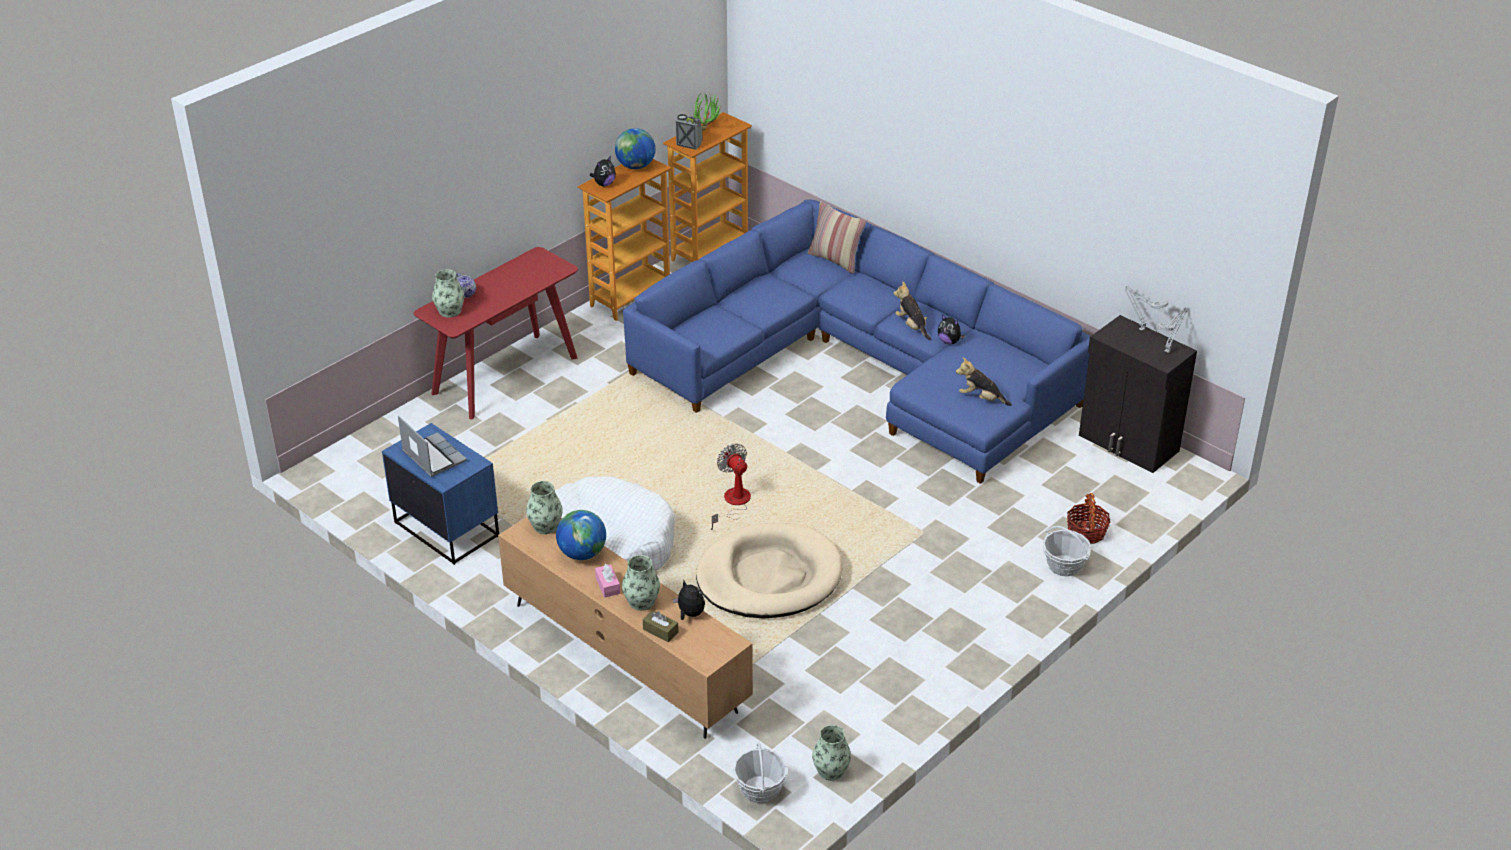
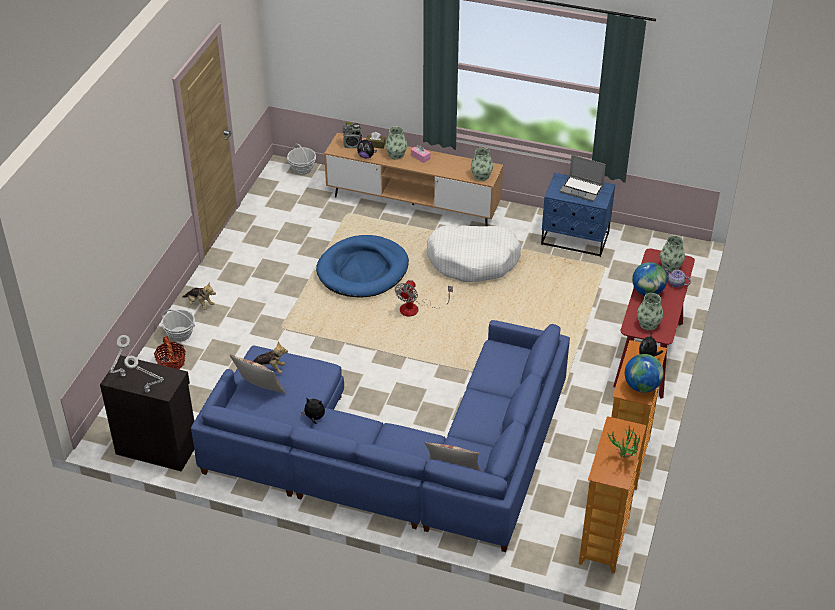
camera: 155 degrees right, 5 degrees up
(582, 553) = (448, 168): globe -> globe (647, 292)
(689, 144) = (621, 431): radio -> radio (352, 145)
(733, 504) = (416, 309): fan -> fan turned 75 degrees clockwise
(769, 577) = (363, 270): beige dog bed -> blue dog bed
(831, 770) = (271, 186): vase -> vase (648, 324)
(912, 326) = (350, 422): plush toy -> plush toy (200, 304)
(1000, 378) = (259, 390): none -> pillow

